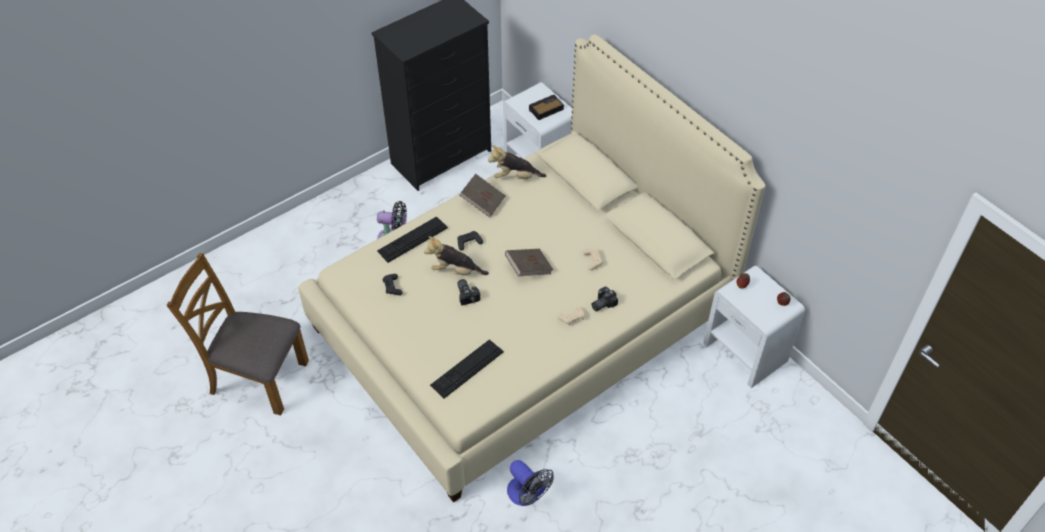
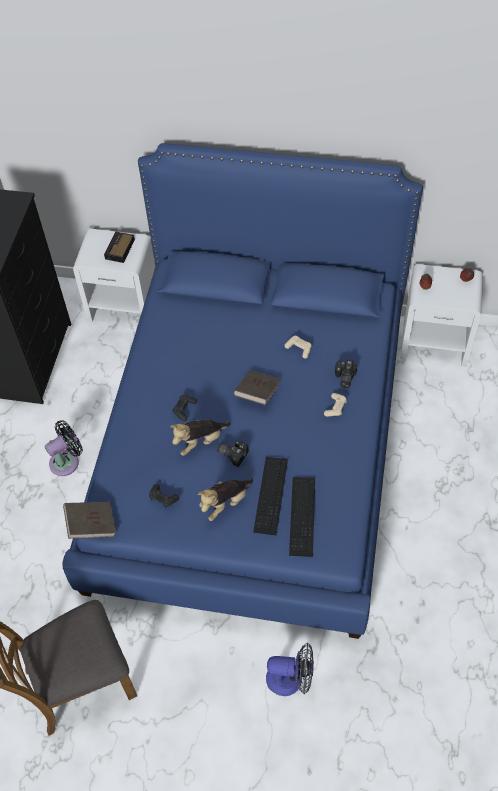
camera: 40 degrees left, 5 degrees up
(412, 239) = (132, 443): keyboard -> keyboard (270, 495)
(483, 202) = (156, 365): brown book -> brown book (91, 525)
(515, 177) = (159, 324): plush toy -> plush toy (225, 503)
(522, 320) = (250, 446): beige bed -> blue bed
(527, 495) = (405, 582): fan -> fan (291, 679)

